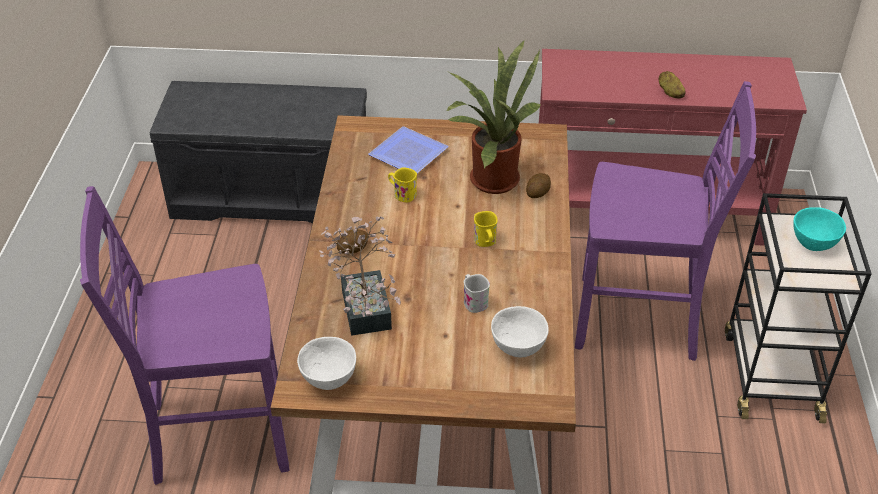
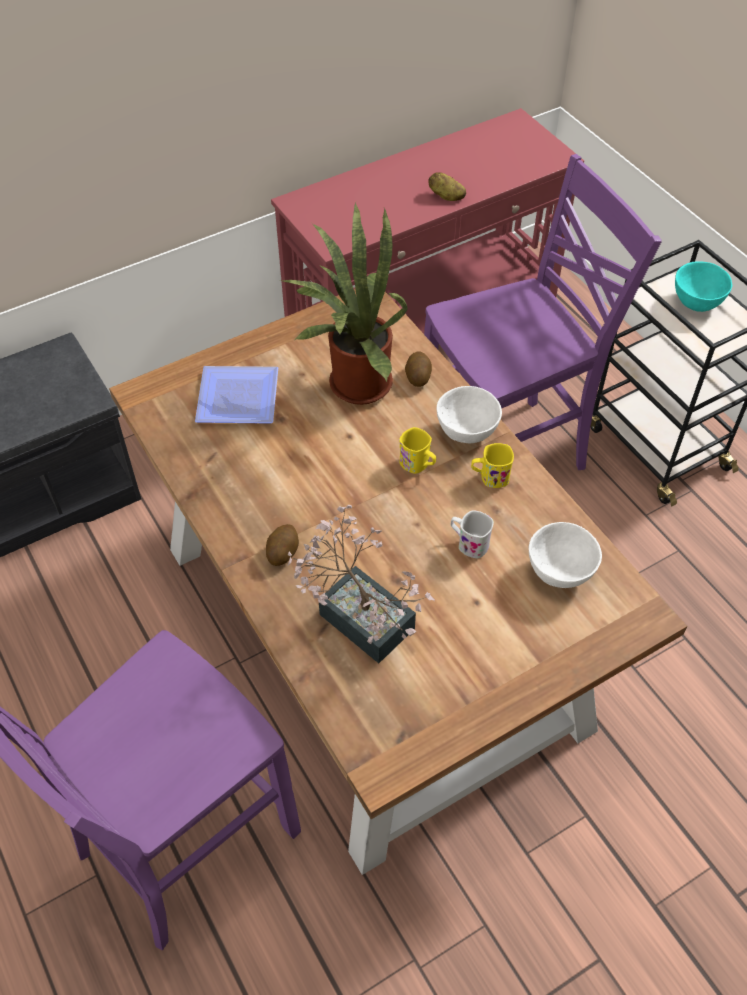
camera: 35 degrees left, 10 degrees up
(328, 380) = (404, 735): white bowl -> white bowl (467, 433)
(402, 194) = (276, 453): yellow mug -> yellow mug (489, 477)

